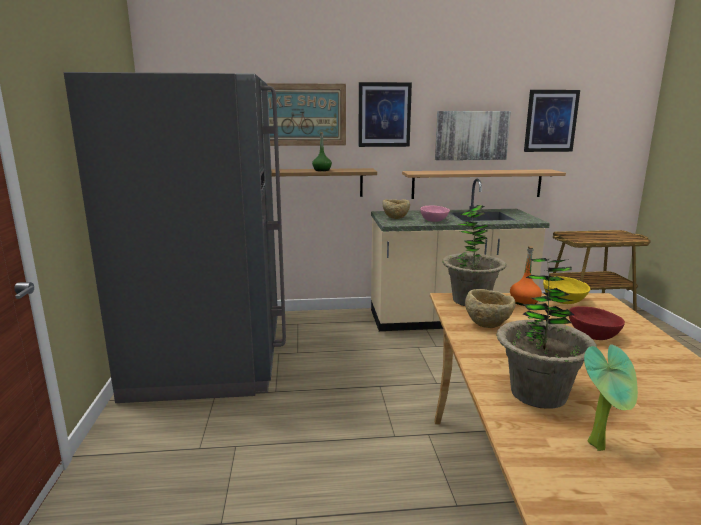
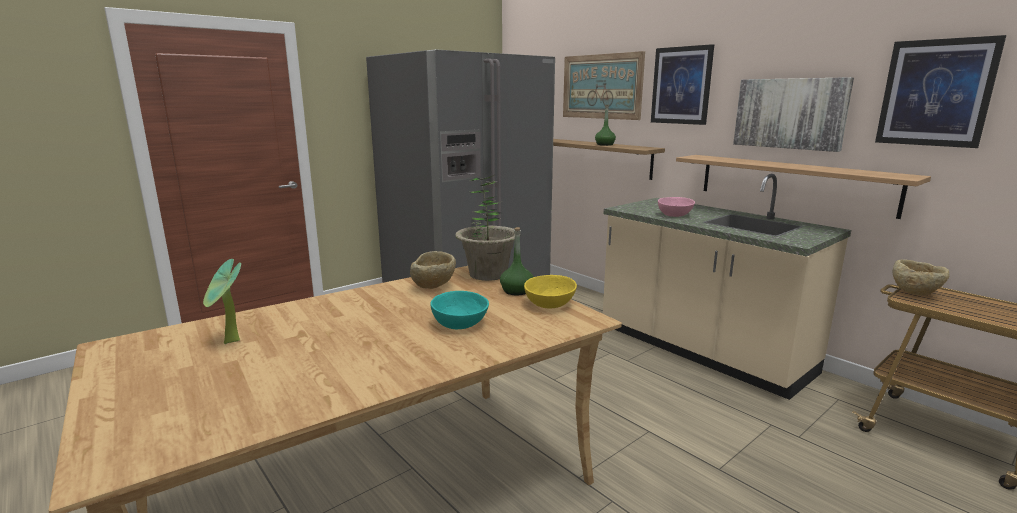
camera: 55 degrees right, 0 degrees up
(395, 218) = (647, 206): beige bowl -> beige bowl (915, 293)
(524, 302) = (516, 291): orange bottle -> green bottle
(538, 393) = (305, 317): potted plant -> none
(592, 335) = (459, 324): red bowl -> turquoise bowl

